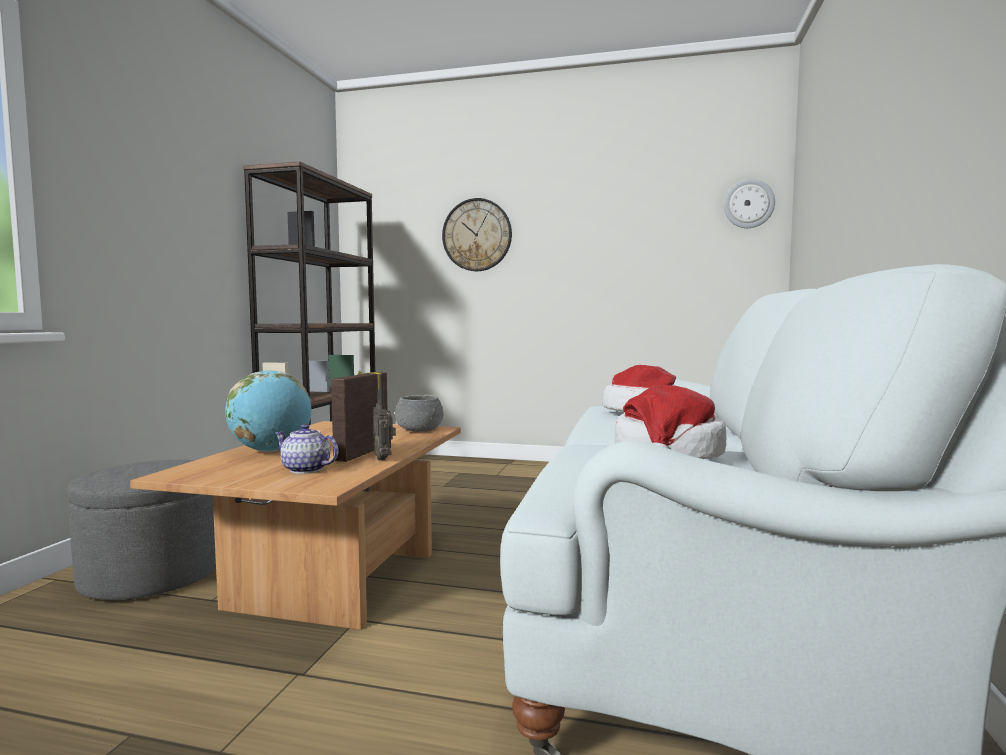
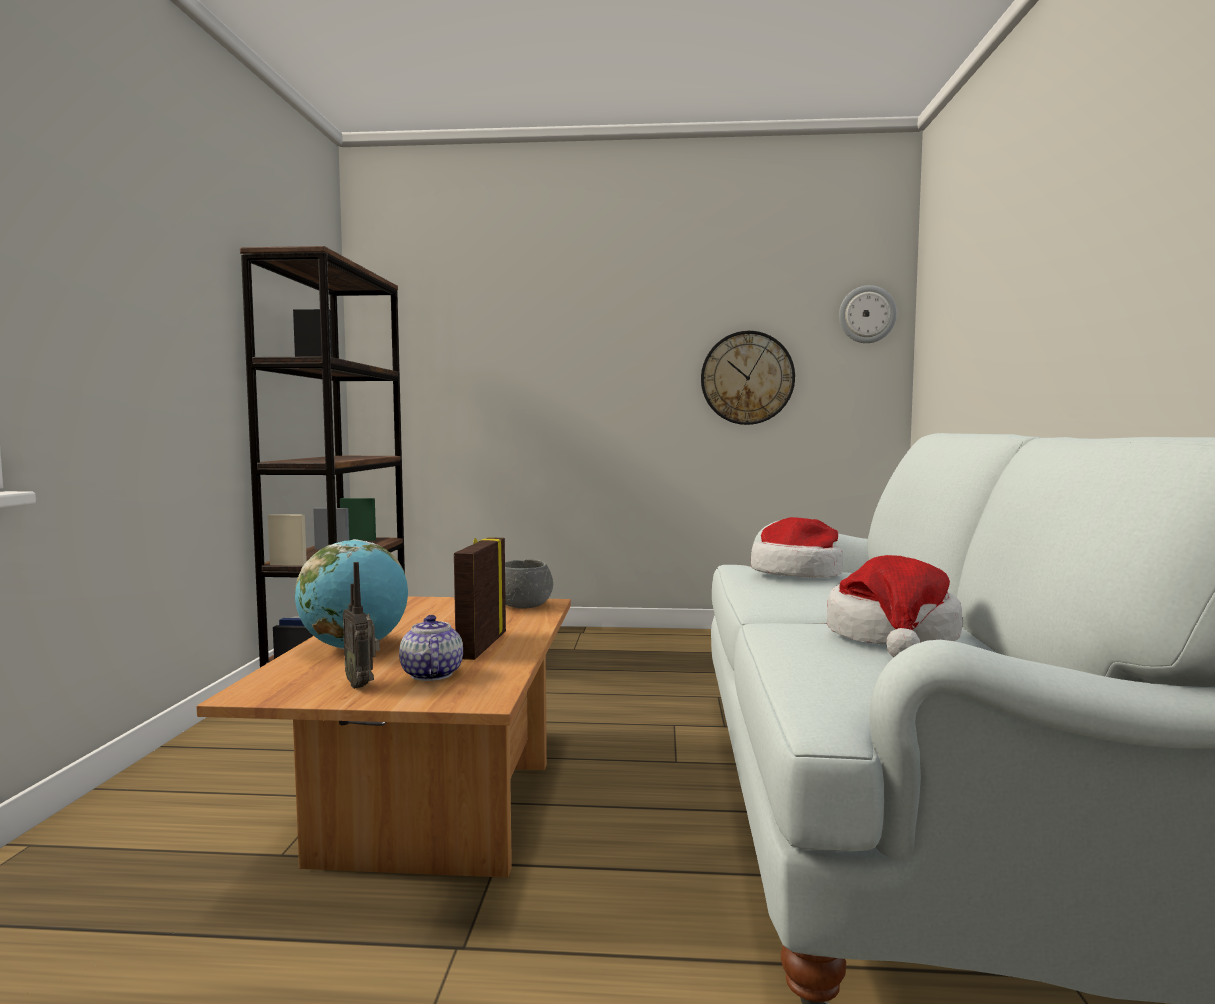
camera: 10 degrees left, 0 degrees up
(152, 574) = (174, 824): grey ottoman -> none
(306, 469) = (431, 674): teapot -> teapot turned 60 degrees clockwise
(384, 458) = (518, 651): radio -> radio (362, 684)
(477, 235) = (535, 342): wall clock -> wall clock (747, 378)

